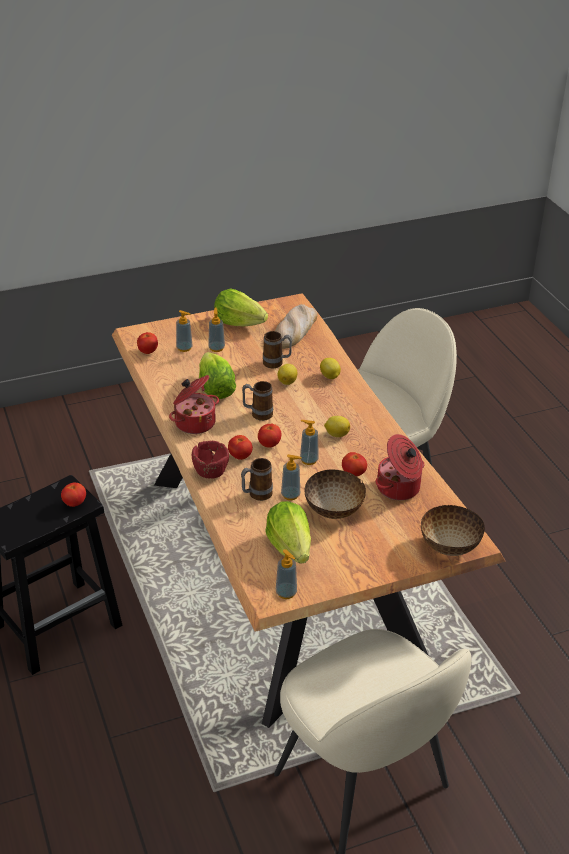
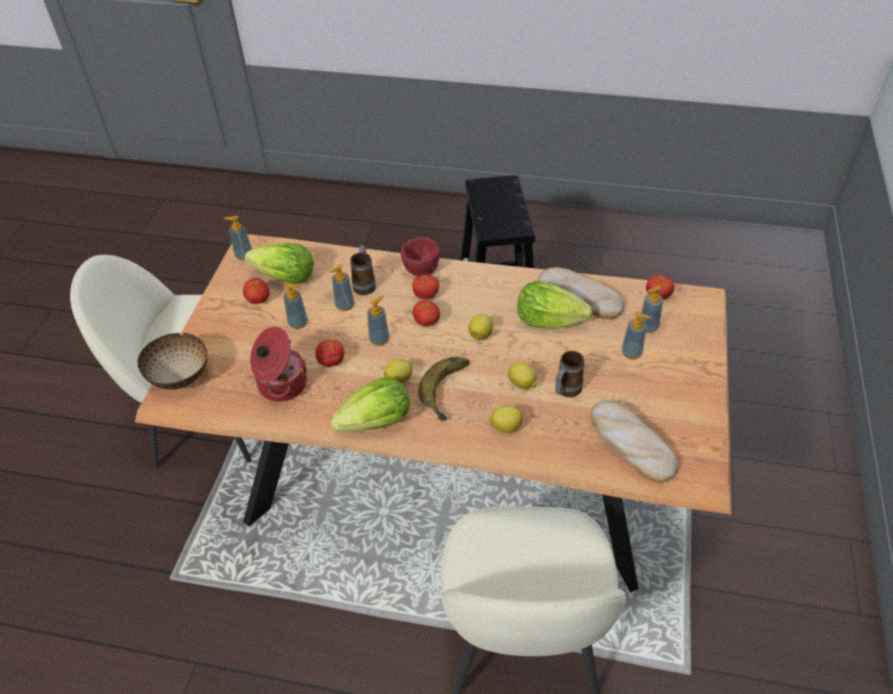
camera: 125 degrees right, 10 degrees up
(74, 503) = (493, 226): tomato -> tomato (258, 300)
(177, 384) = (579, 297): none -> bread
(194, 422) = (503, 285): cooking pot -> none
(239, 323) = (679, 396): lettuce -> lettuce (377, 422)
(257, 414) = (481, 334): mug -> lemon
(322, 408) = (451, 390): none -> banana
(333, 511) = (298, 323): bowl -> soap dispenser

